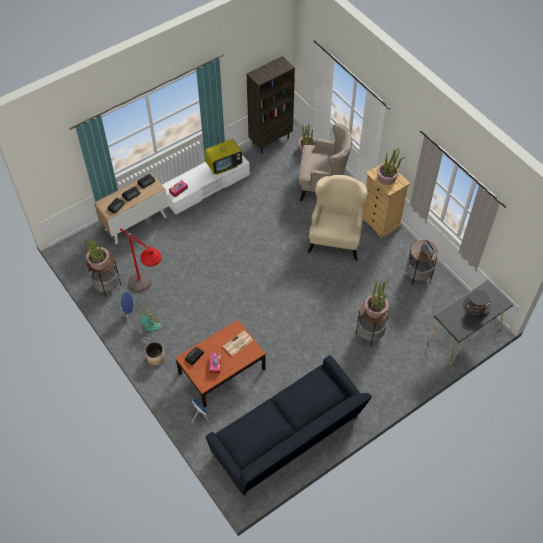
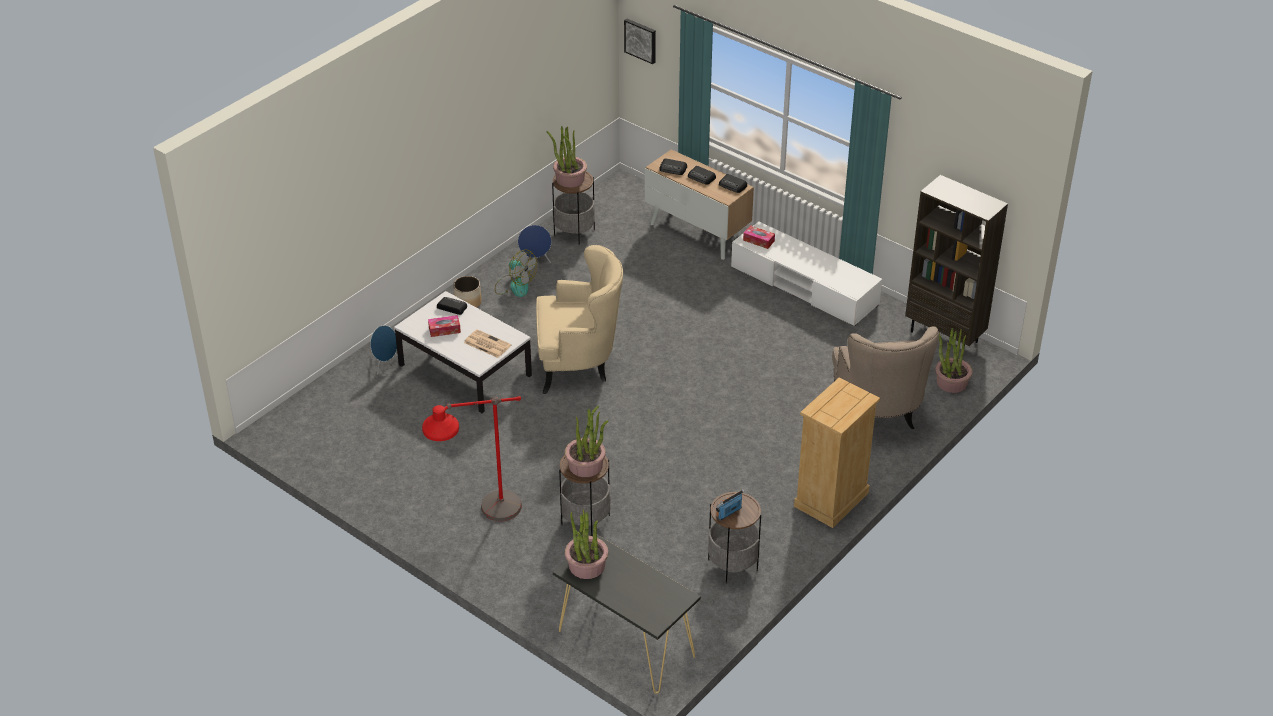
camera: 75 degrees right, 15 degrees down
(43, 169) = (641, 40): none -> picture
(148, 293) = (575, 272): red floor lamp -> red floor lamp (481, 522)
(222, 371) = (464, 370): brown coffee table -> white coffee table
(224, 165) = (835, 276): television -> none
(288, 438) = (368, 458): black sofa -> none
(335, 239) = (765, 449): beige armchair -> beige armchair (578, 364)
(387, 177) = (839, 403): potted plant -> potted plant (586, 566)
(476, 306) = (635, 587): grey hat -> none

